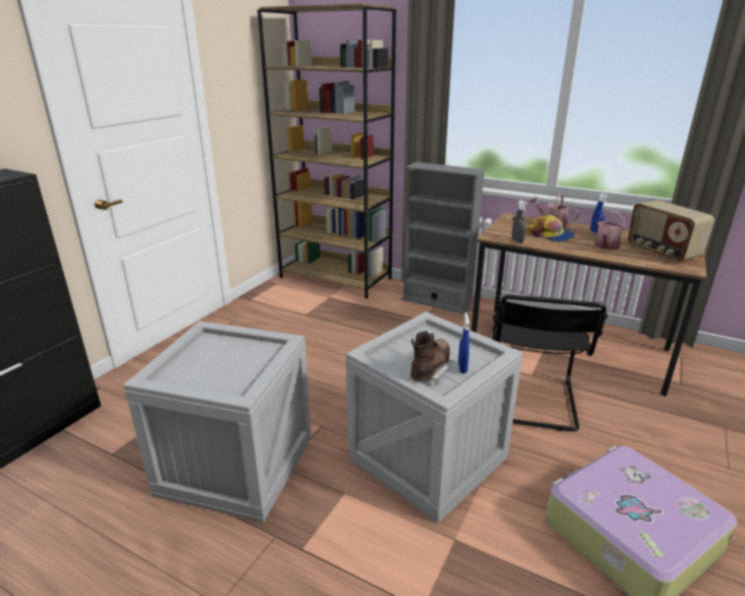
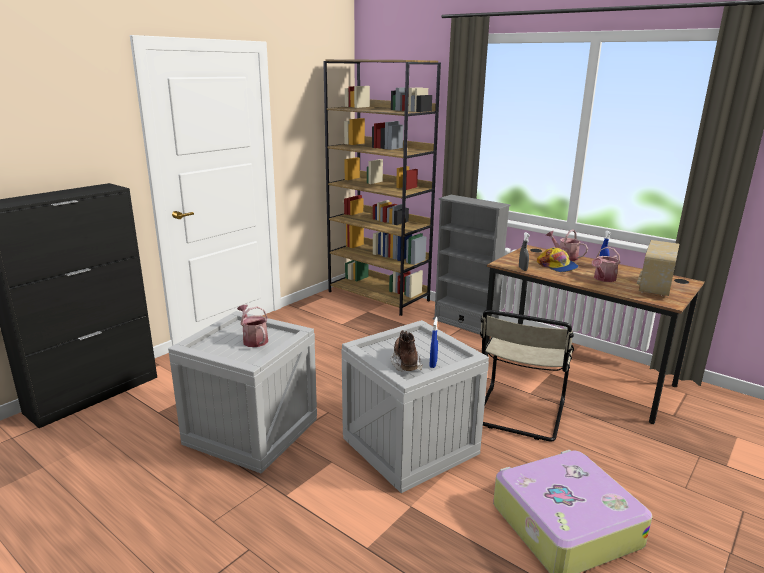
camera: 10 degrees right, 5 degrees down
(233, 358) = (254, 339): none -> watering can
(430, 370) = (405, 363): brown boot -> brown boot turned 45 degrees counterclockwise
(530, 402) = (519, 414): black chair -> beige chair
(661, 252) = (654, 287): radio -> radio turned 45 degrees clockwise

